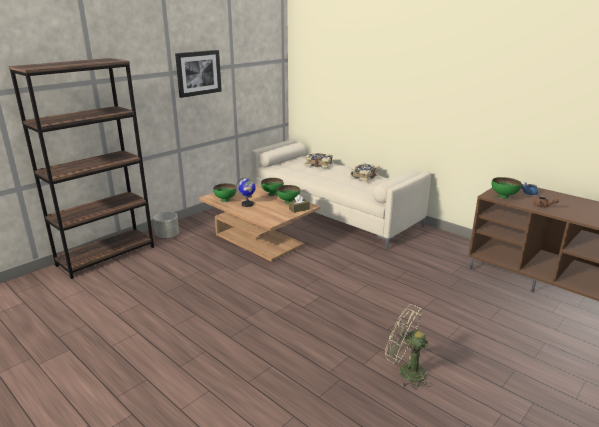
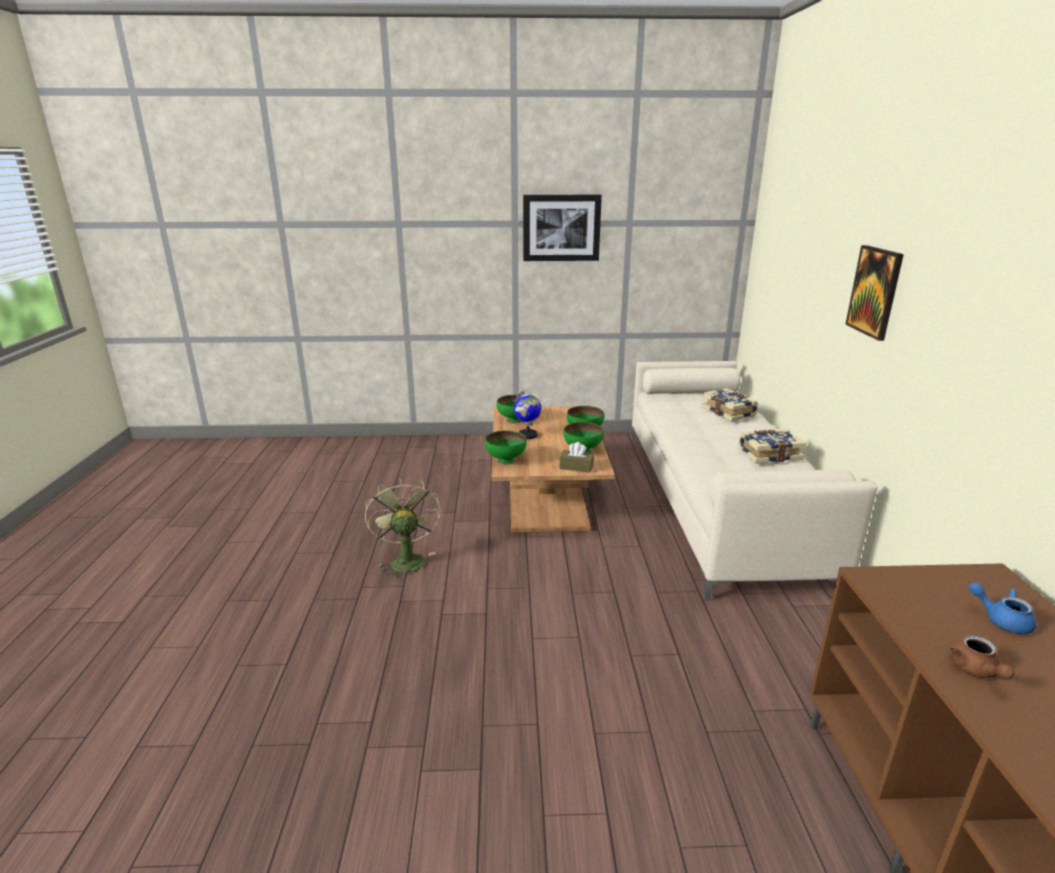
camera: 45 degrees right, 0 degrees up
(106, 256) = (376, 446): brown bookcase -> none
(168, 236) = (461, 448): grey planter -> none
(402, 88) = (875, 291): none -> picture
(405, 371) = (392, 809): green fan -> green fan (405, 559)
(503, 197) = (903, 597): green bowl -> green bowl (505, 461)

